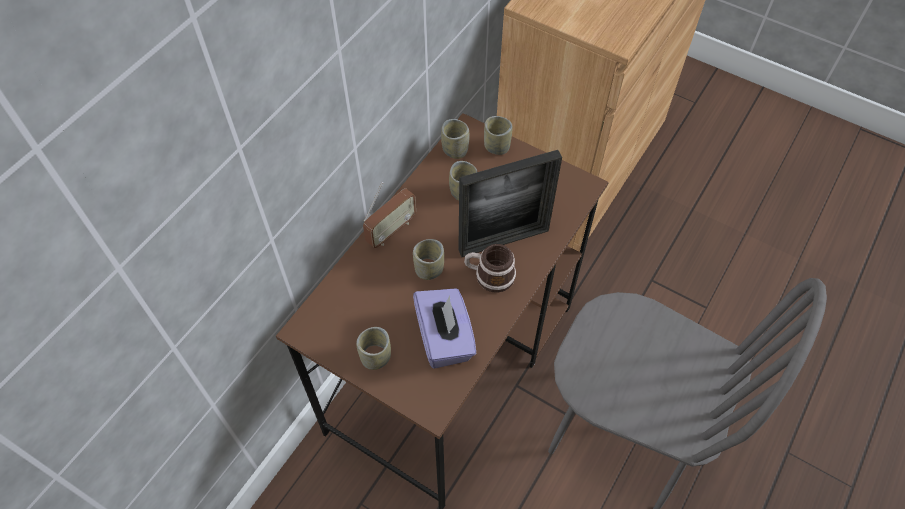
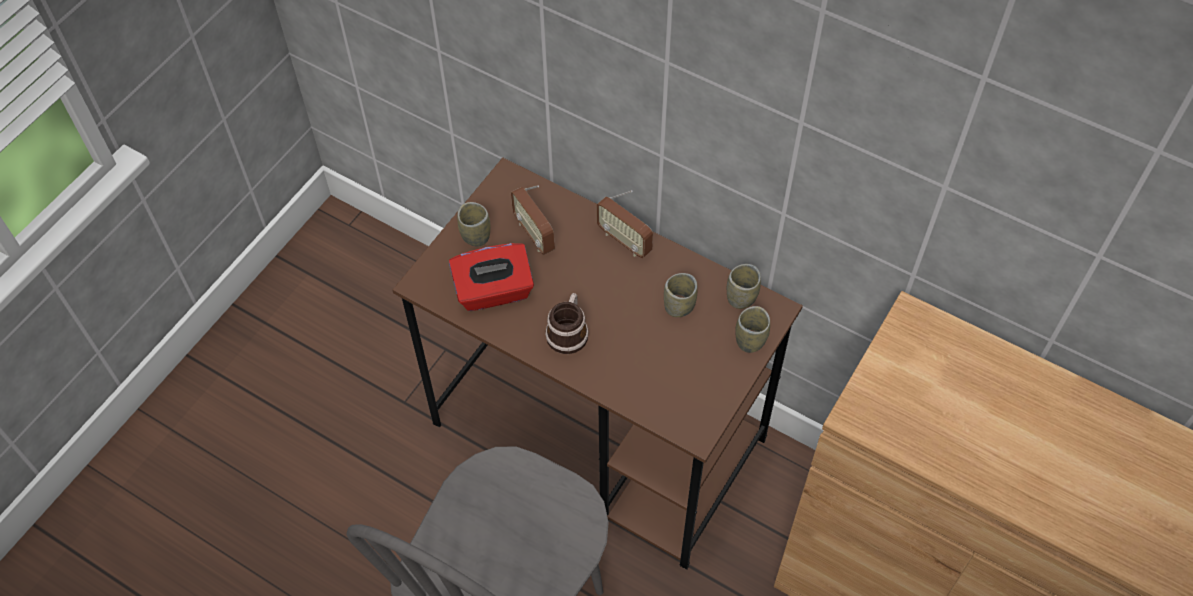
camera: 90 degrees right, 0 degrees up
(378, 304) = (534, 234): none -> radio
(429, 269) = (575, 276): cup -> none
(445, 338) = (494, 292): purple tissue box -> red tissue box
(503, 240) = (614, 345): picture frame -> none

